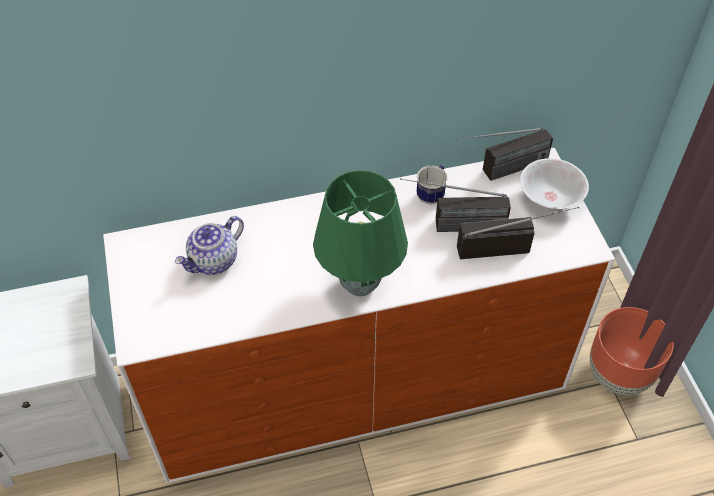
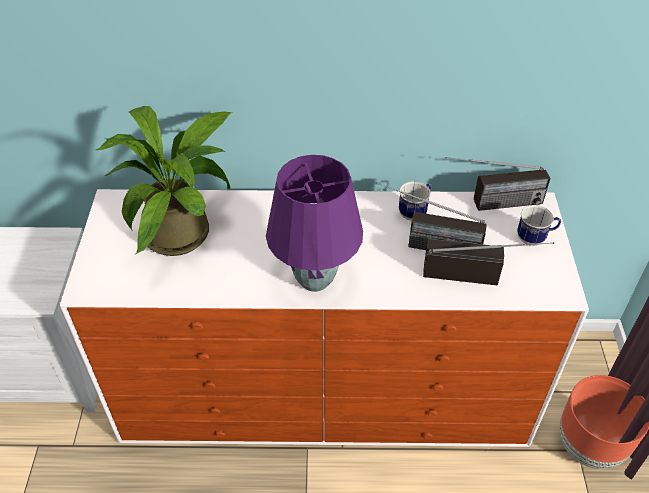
camera: 15 degrees right, 5 degrees down
(214, 261) = (185, 231): teapot -> potted plant
(361, 284) = (316, 280): green table lamp -> purple table lamp
(550, 199) = (535, 239): white bowl -> mug

